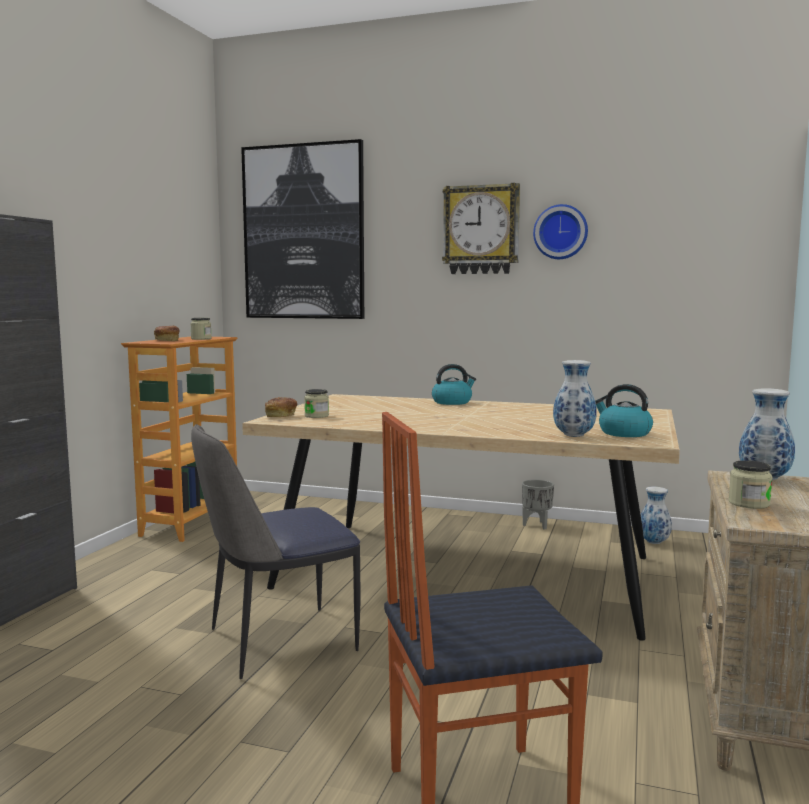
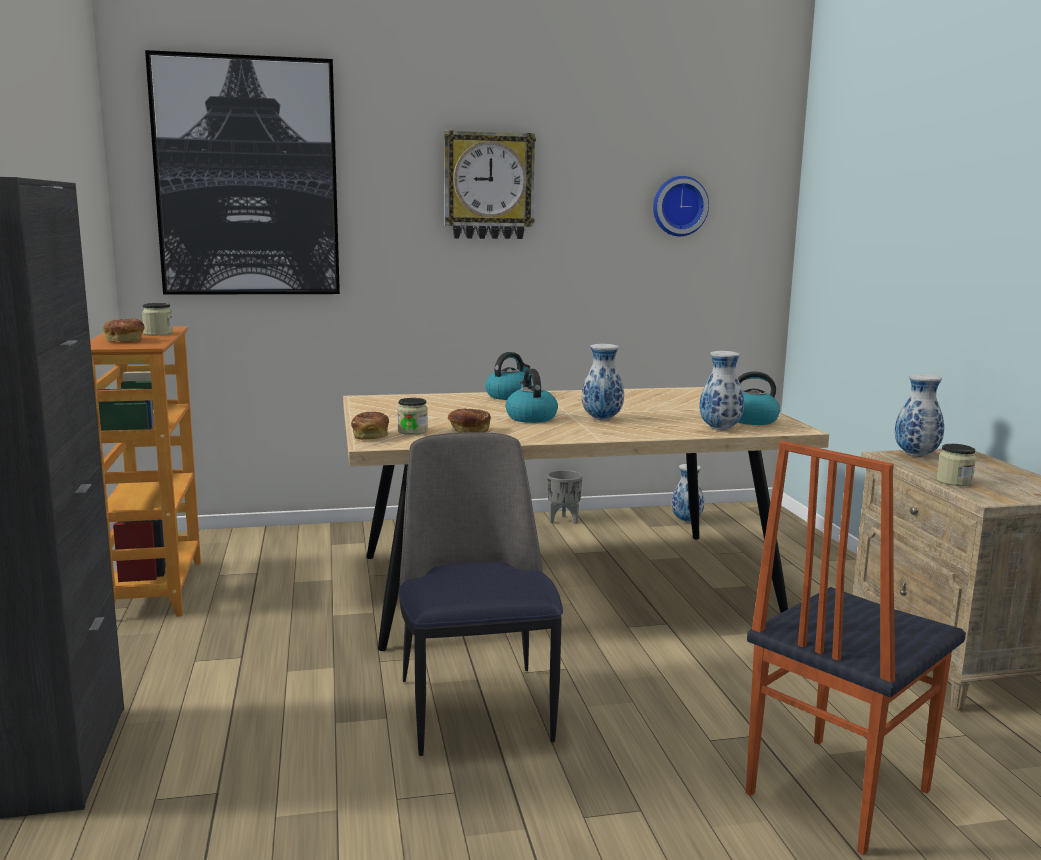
camera: 30 degrees left, 5 degrees up
(277, 641) = (475, 706): chair -> chair turned 135 degrees clockwise
(357, 419) = (469, 431): none -> bread
(428, 415) = (530, 418): none -> kettle
(484, 421) = (601, 419): none -> vase
(560, 232) = (578, 193): wall clock -> wall clock (679, 206)

